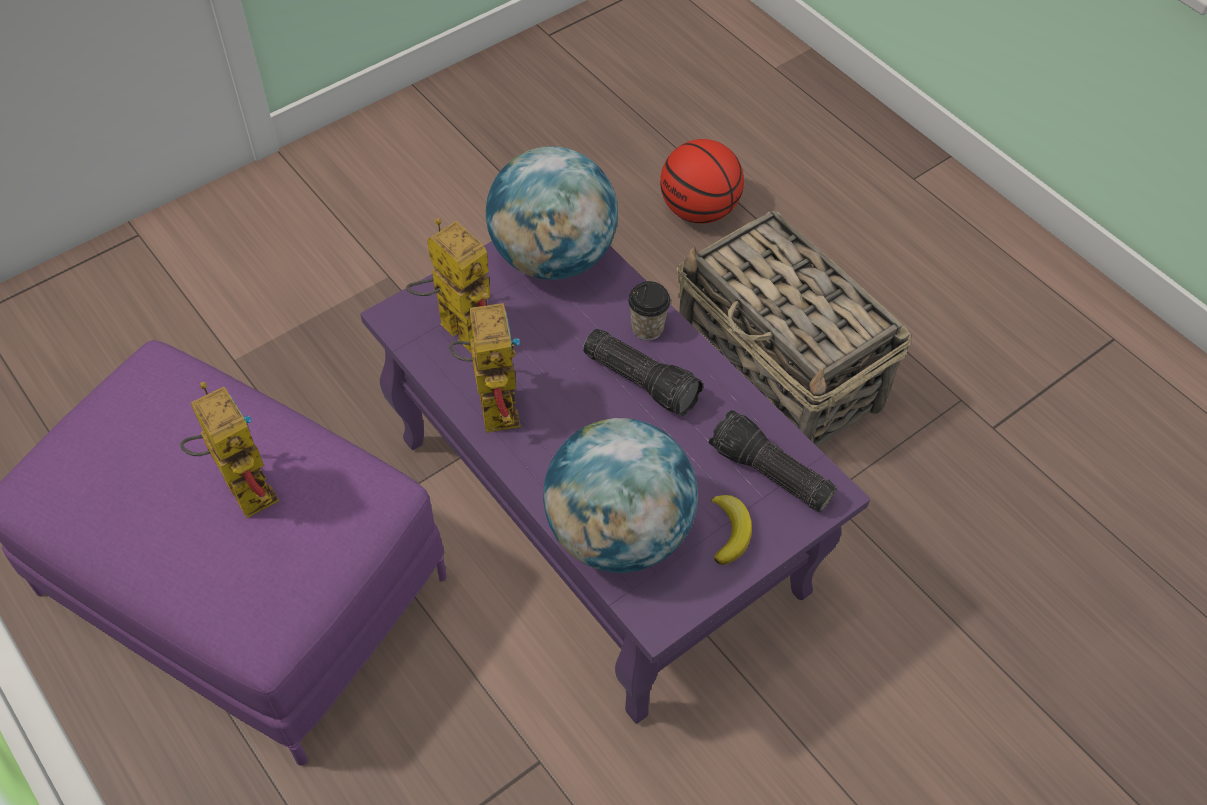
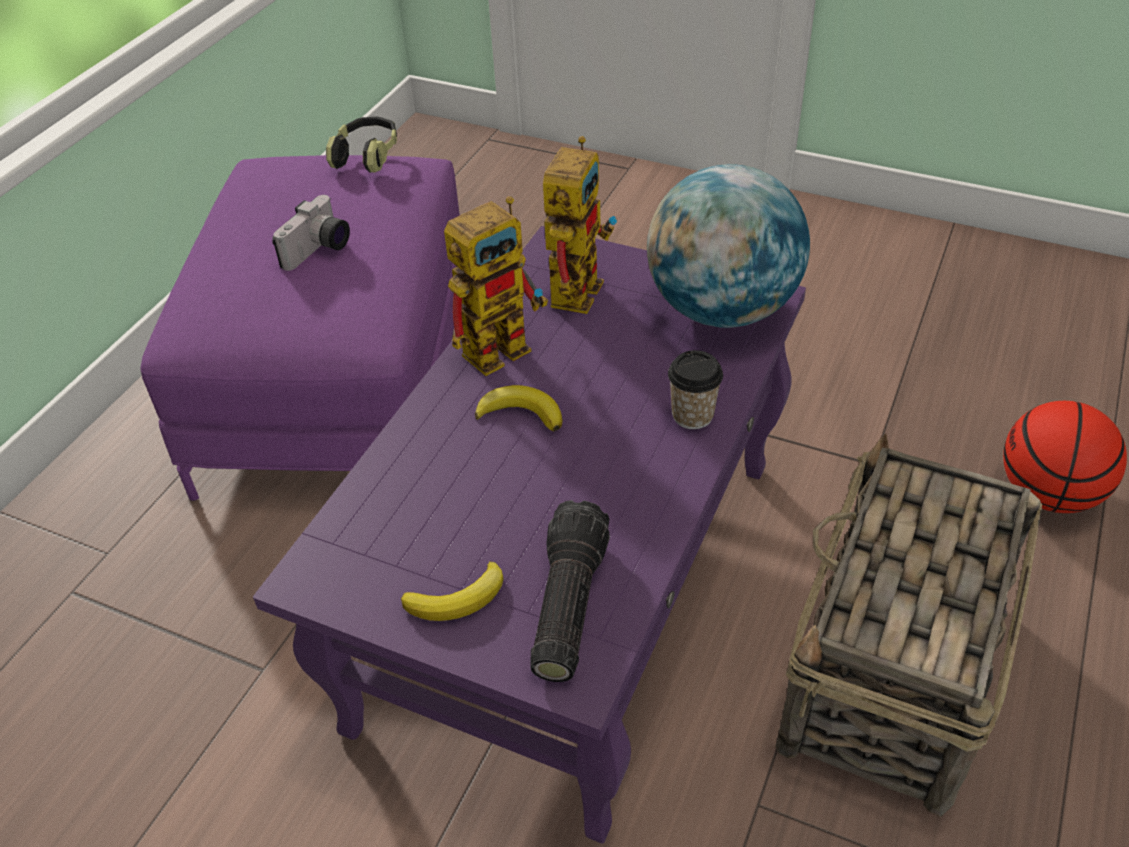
camera: 65 degrees right, 10 degrees down
(112, 394) = (366, 155): none -> headphones
(240, 484) = (319, 251): toy robot -> camera
(577, 422) = (521, 413): none -> banana
(618, 533) = (398, 502): globe -> none
(642, 380) = (617, 440): flashlight -> none

